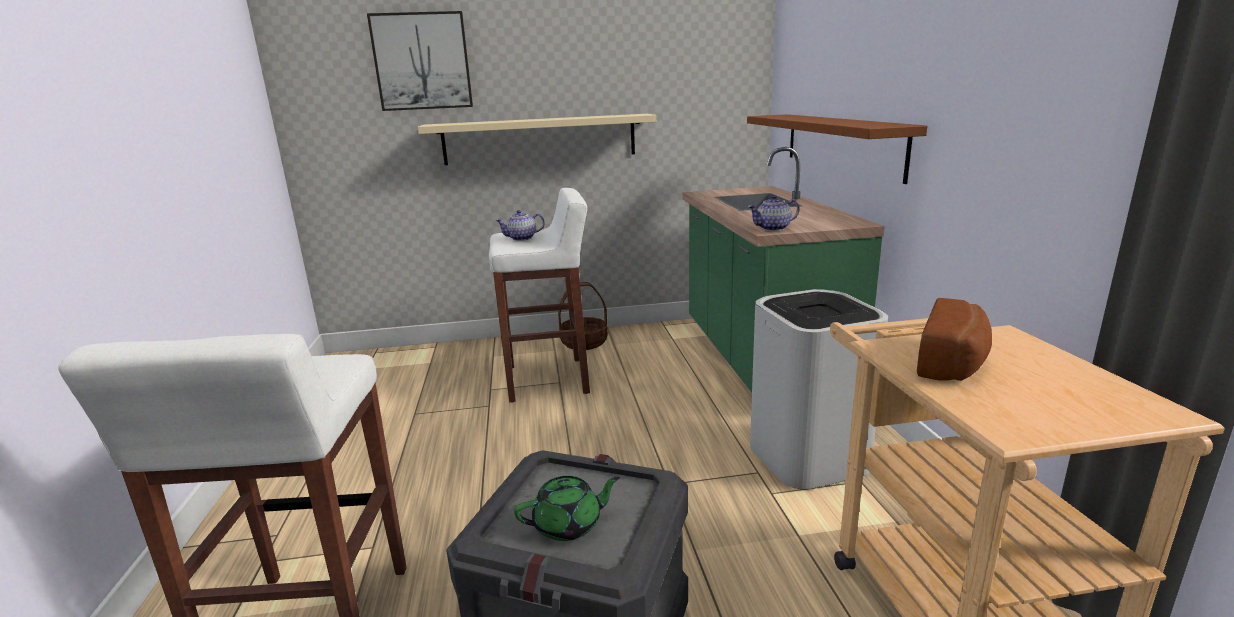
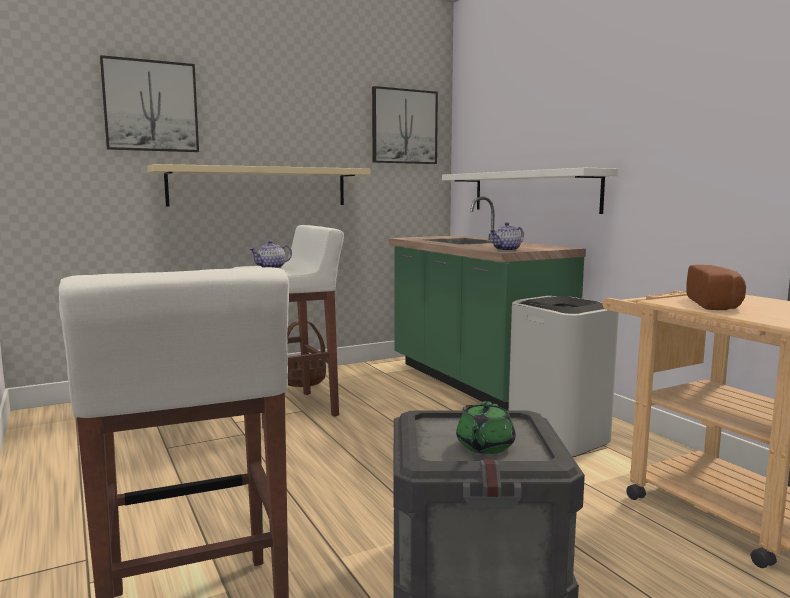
camera: 20 degrees left, 10 degrees down
(569, 525) = (484, 446): green teapot -> green teapot turned 150 degrees clockwise
(709, 57) = (404, 126): none -> picture
(840, 143) = (533, 191): brown shelf -> white shelf

